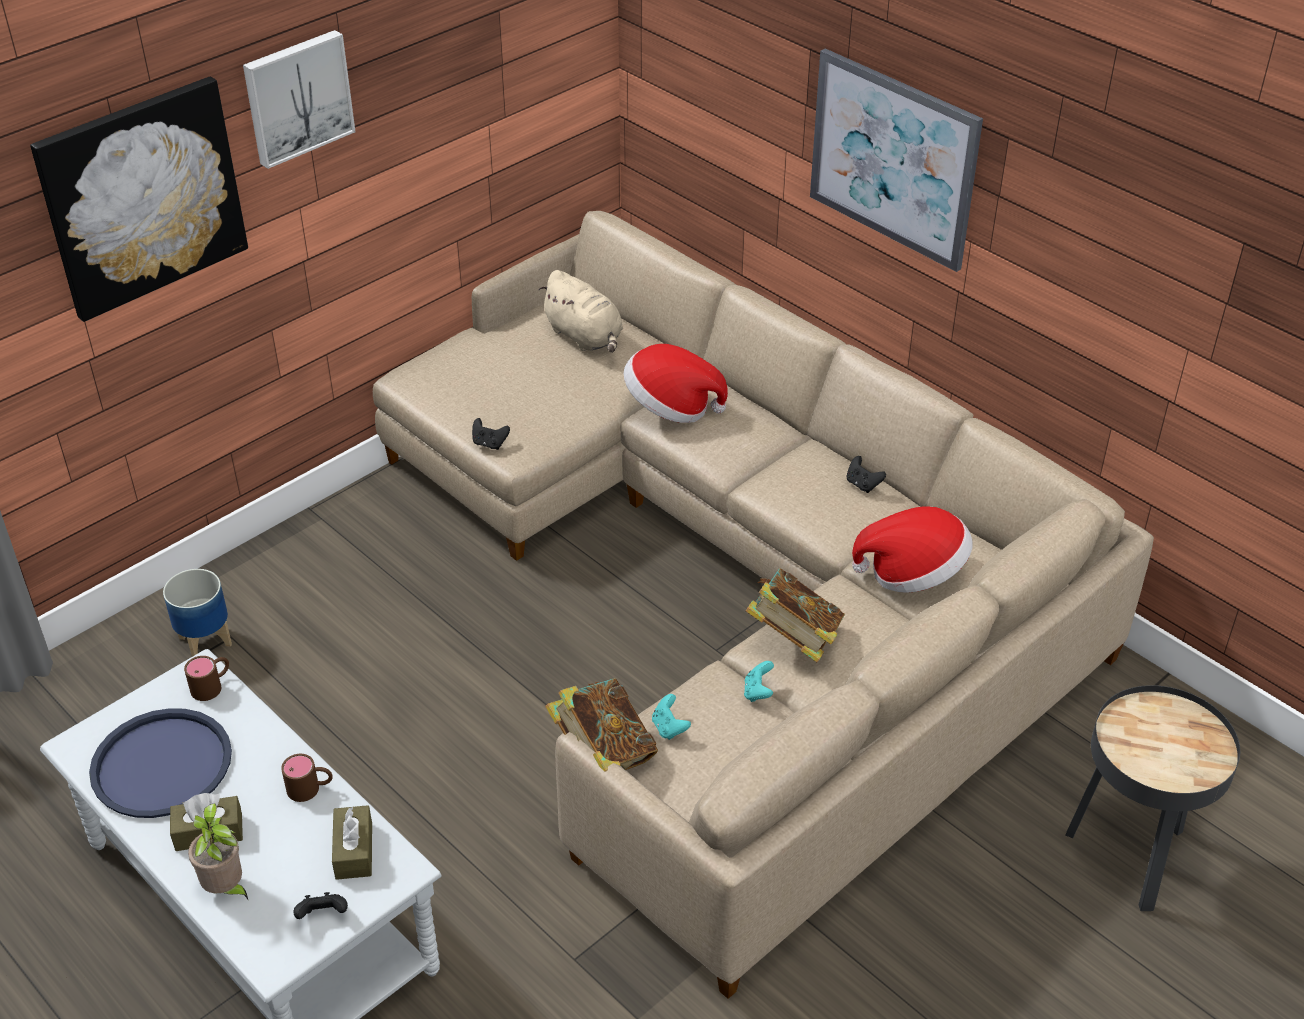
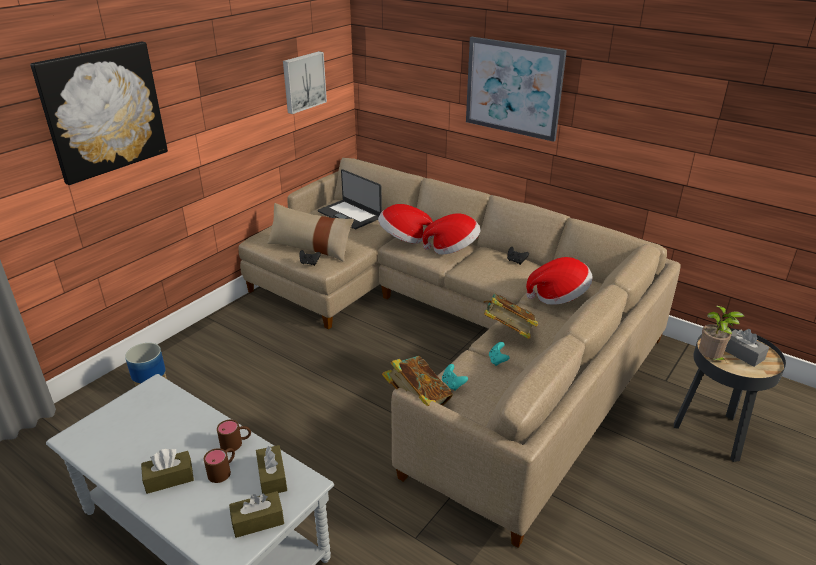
camera: 10 degrees left, 10 degrees down
(161, 764) = (132, 441): blue tray -> none
(212, 685) = (162, 392): brown mug -> brown mug (223, 470)
(226, 889) = (185, 513): potted plant -> potted plant (710, 360)
(297, 97) = (192, 65): picture -> picture (303, 82)
(323, 915) = (258, 521): black game controller -> brown tissue box
(498, 408) = (310, 248): none -> beige pillow
(585, 337) = (350, 214): beige plush toy -> laptop
(755, 442) = (453, 249): none -> hat
(1172, 741) = (742, 354): none -> grey tissue box

